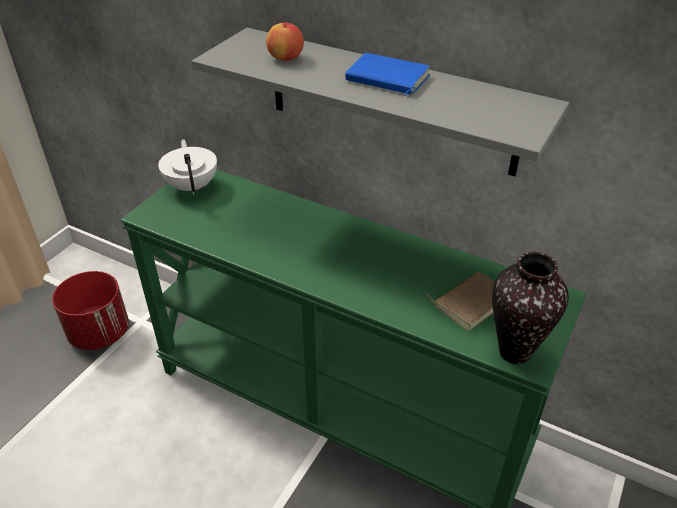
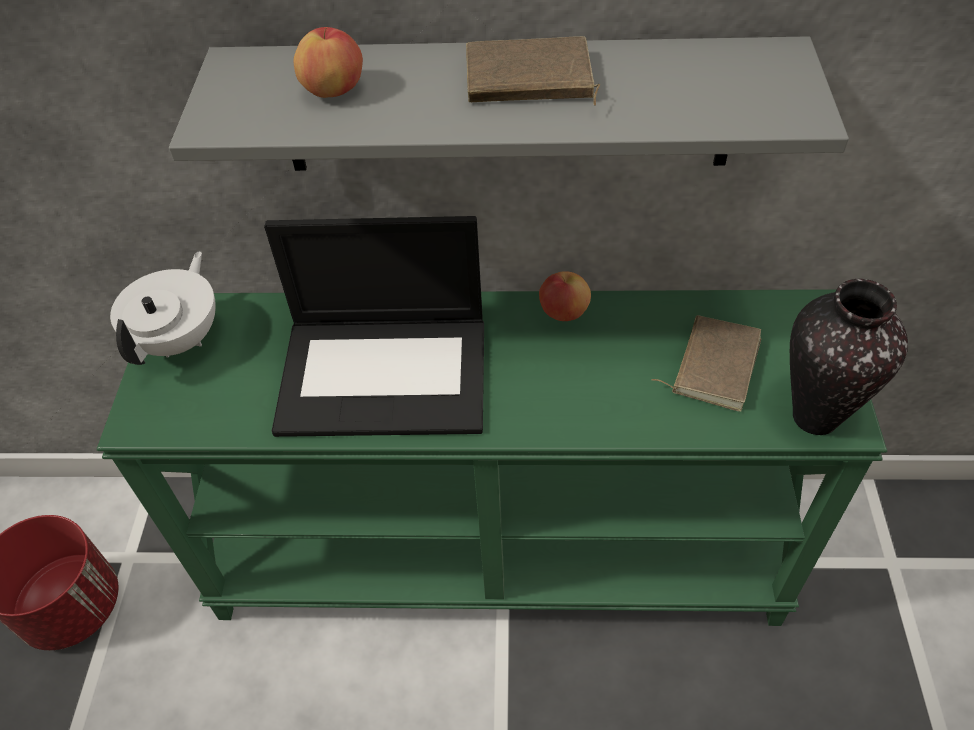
camera: 25 degrees left, 10 degrees up
(192, 186) = (180, 339): white teapot -> white teapot turned 60 degrees clockwise
(281, 238) = (386, 373): none -> laptop
(386, 79) = (528, 81): blue book -> brown book
(401, 244) = (563, 312): none -> apple

